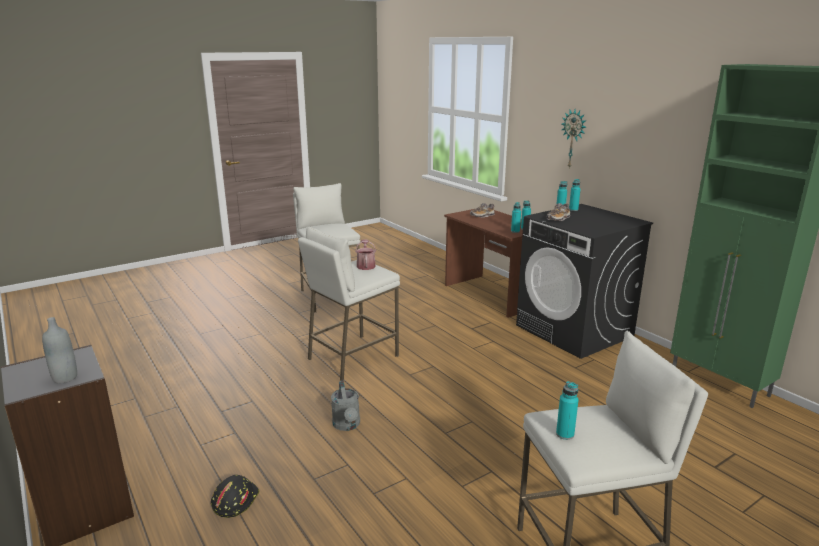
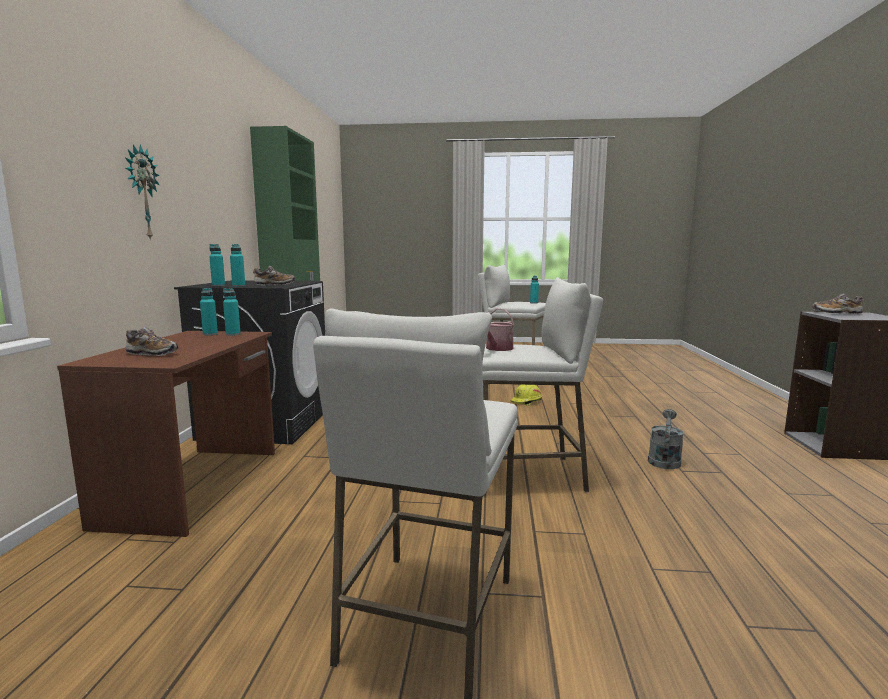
camera: 140 degrees left, 10 degrees down
(65, 378) = (837, 313): grey bottle -> shoe
(235, 500) = (700, 422): black hard hat -> none
(347, 425) = (588, 430): grey watering can -> grey watering can (664, 459)
(454, 456) = (526, 401): none -> yellow hard hat

